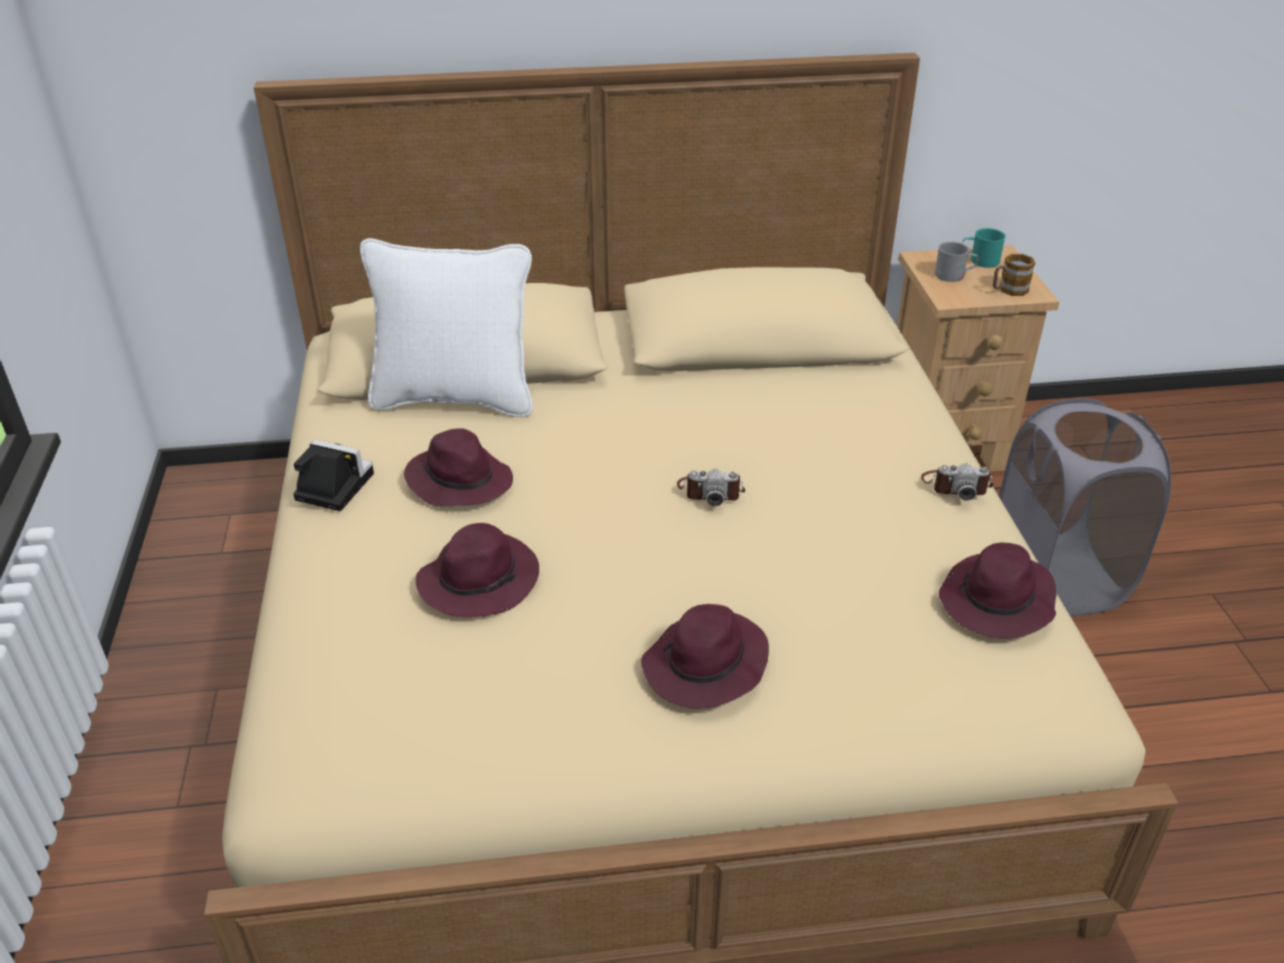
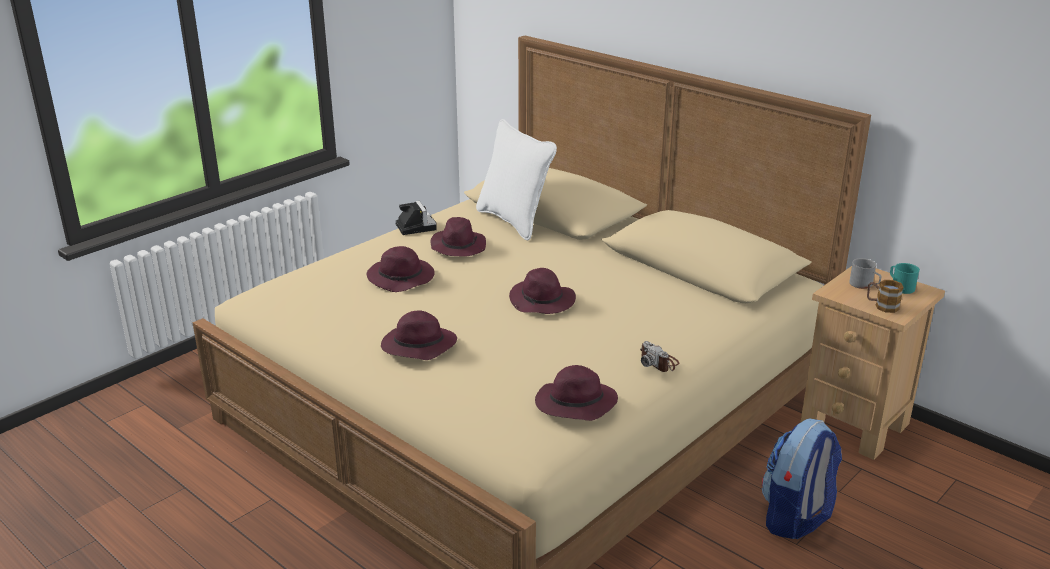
camera: 50 degrees right, 10 degrees down
(710, 491) = (543, 301): camera -> purple hat
(1057, 578) = (795, 518): grey laundry basket -> backpack

